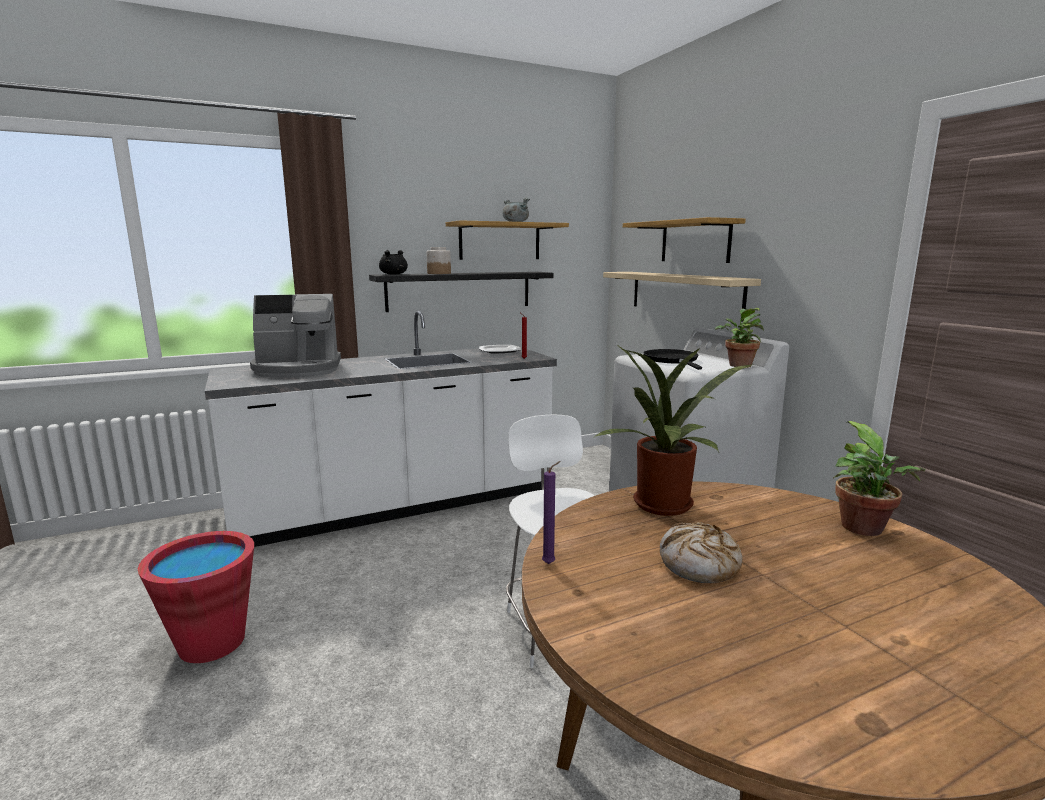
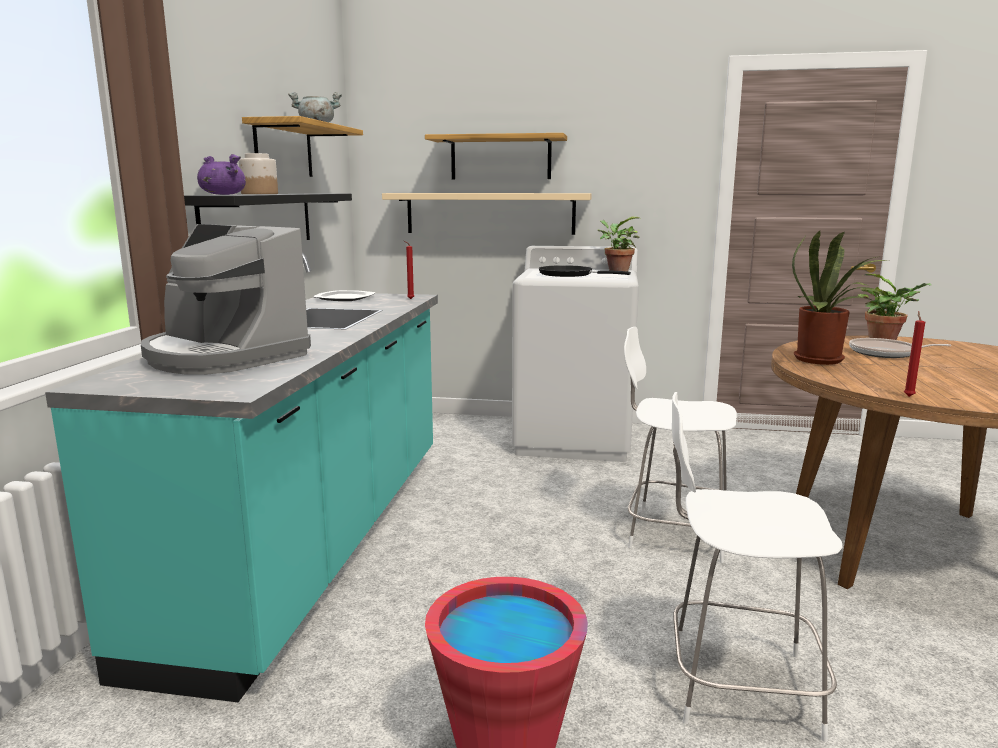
camera: 55 degrees left, 0 degrees up
(298, 369) = (223, 356): coffee machine -> coffee machine turned 105 degrees clockwise
(328, 723) = (736, 685): none -> white chair
(393, 274) = (222, 194): black cooking pot -> purple cooking pot
(399, 506) = (318, 542): white counter -> turquoise counter
(550, 563) = (908, 396): purple candle -> red candle
(699, 564) = (922, 372): bread -> none
(780, 536) = (886, 353): none -> frying pan

